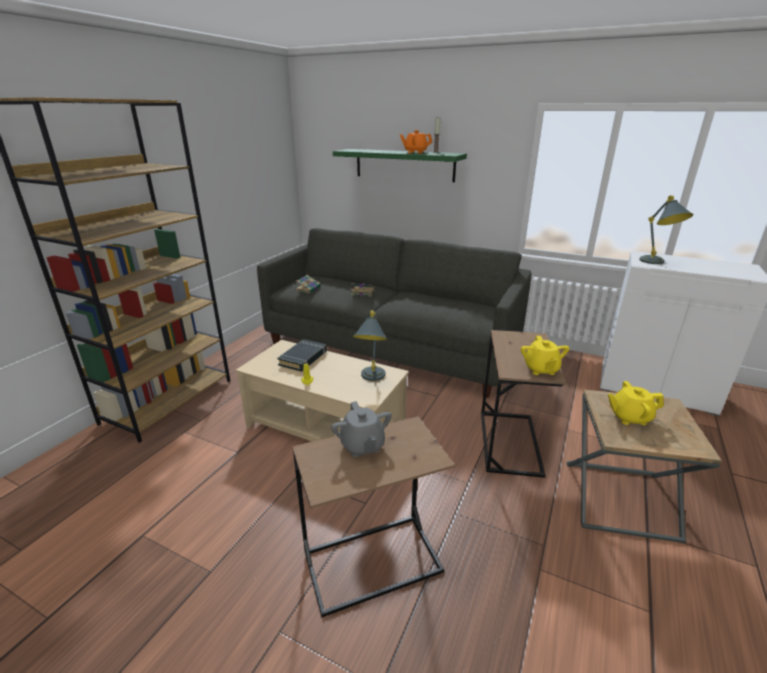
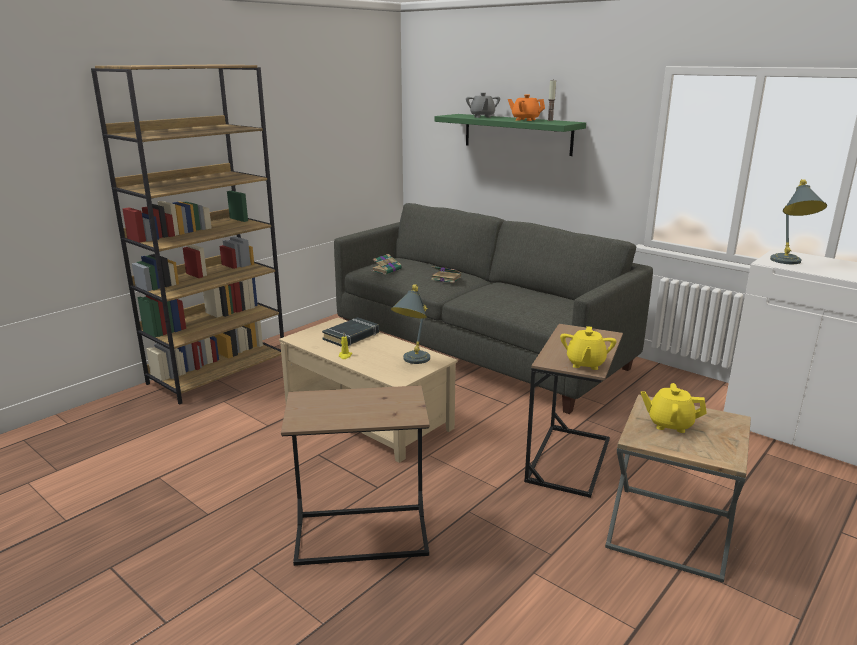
camera: 15 degrees right, 5 degrees down
(362, 445) = (351, 399): grey teapot -> grey teapot (482, 117)

